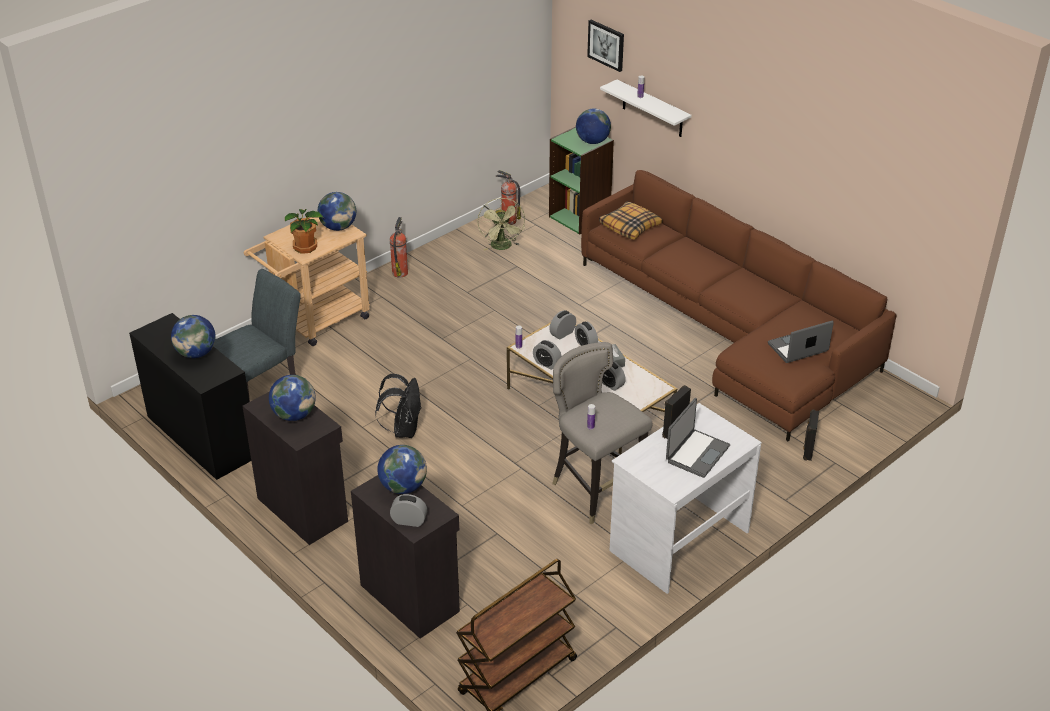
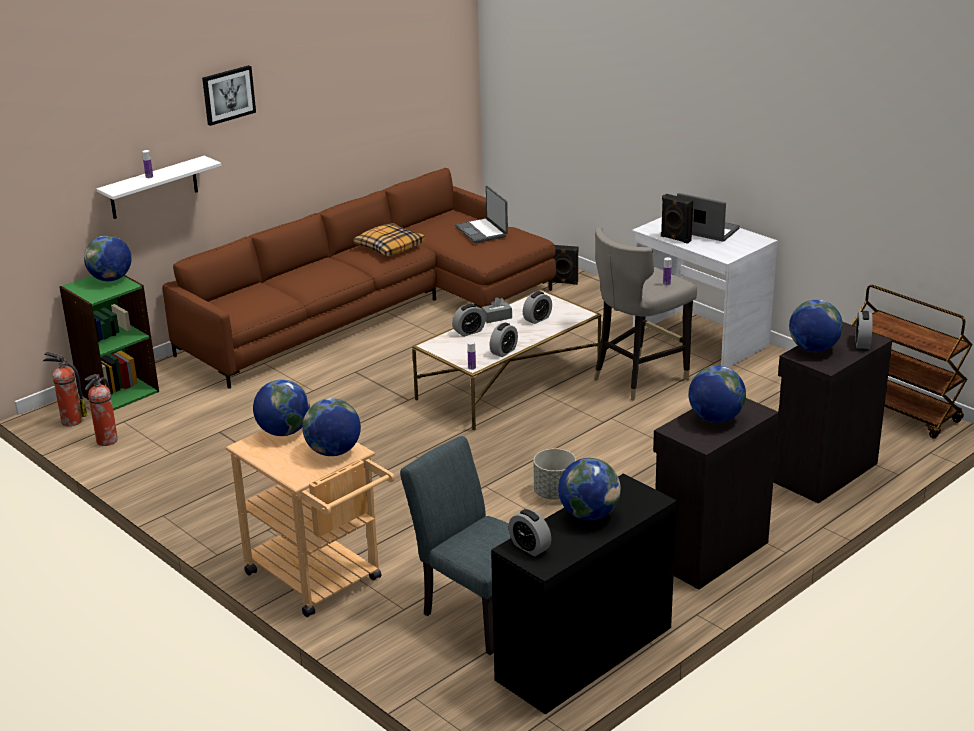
camera: 90 degrees left, 10 degrees down
(306, 247) = (333, 452): potted plant -> globe
(400, 272) = (210, 518): fire extinguisher -> fire extinguisher (70, 421)
(403, 429) = (554, 493): black backpack -> grey planter
(502, 247) = (171, 443): green fan -> none
(562, 333) = (447, 344): alarm clock -> alarm clock (530, 547)
(606, 45) = (71, 155): picture -> picture (228, 94)
(630, 226) = (243, 304): pillow -> pillow (389, 247)

